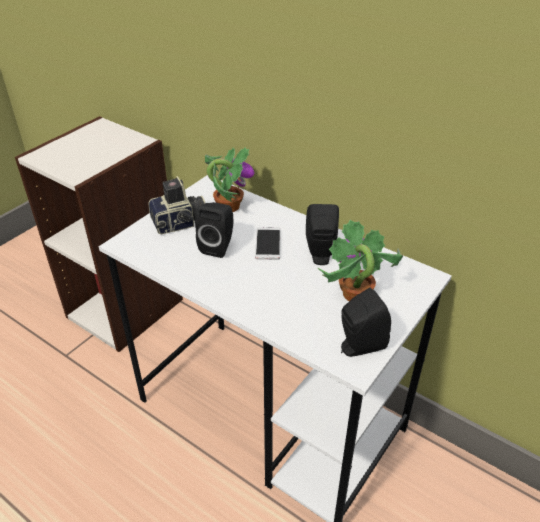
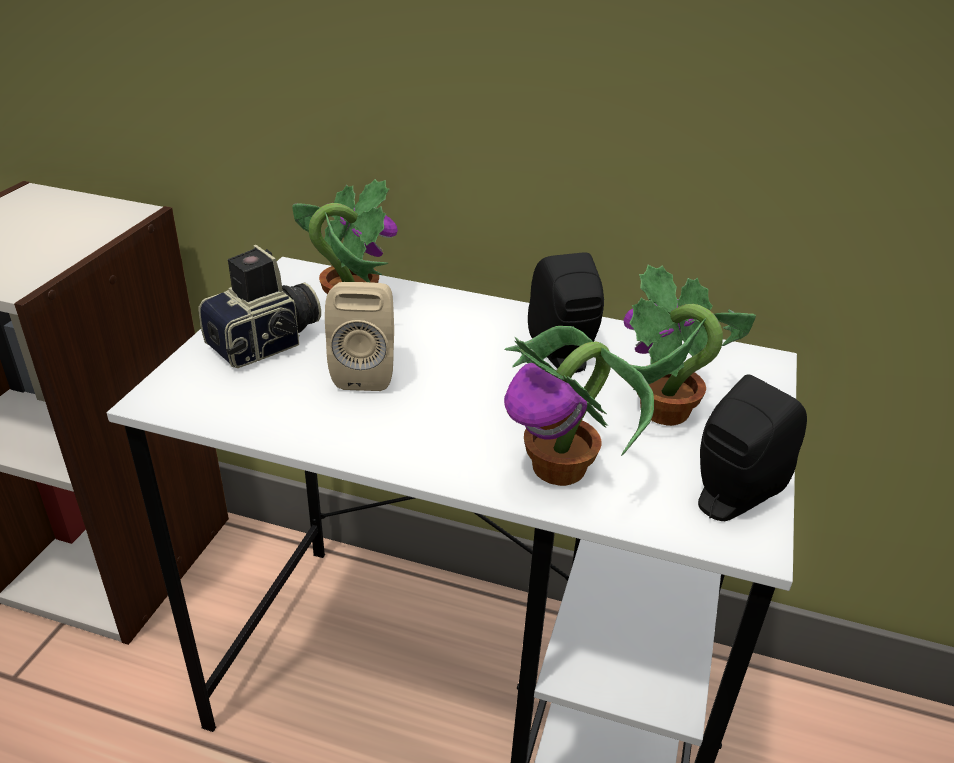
camera: 20 degrees left, 5 degrees down
(218, 246) = (365, 371): black speaker -> beige speaker
(268, 243) = (458, 352): phone -> none
(285, 314) = (561, 468): none -> potted plant

